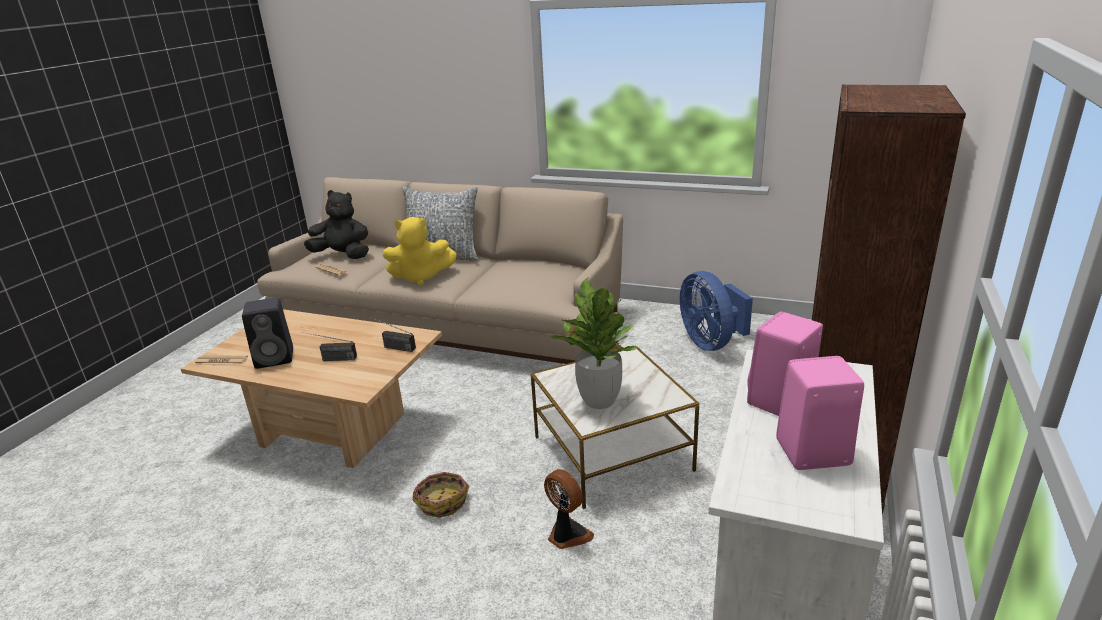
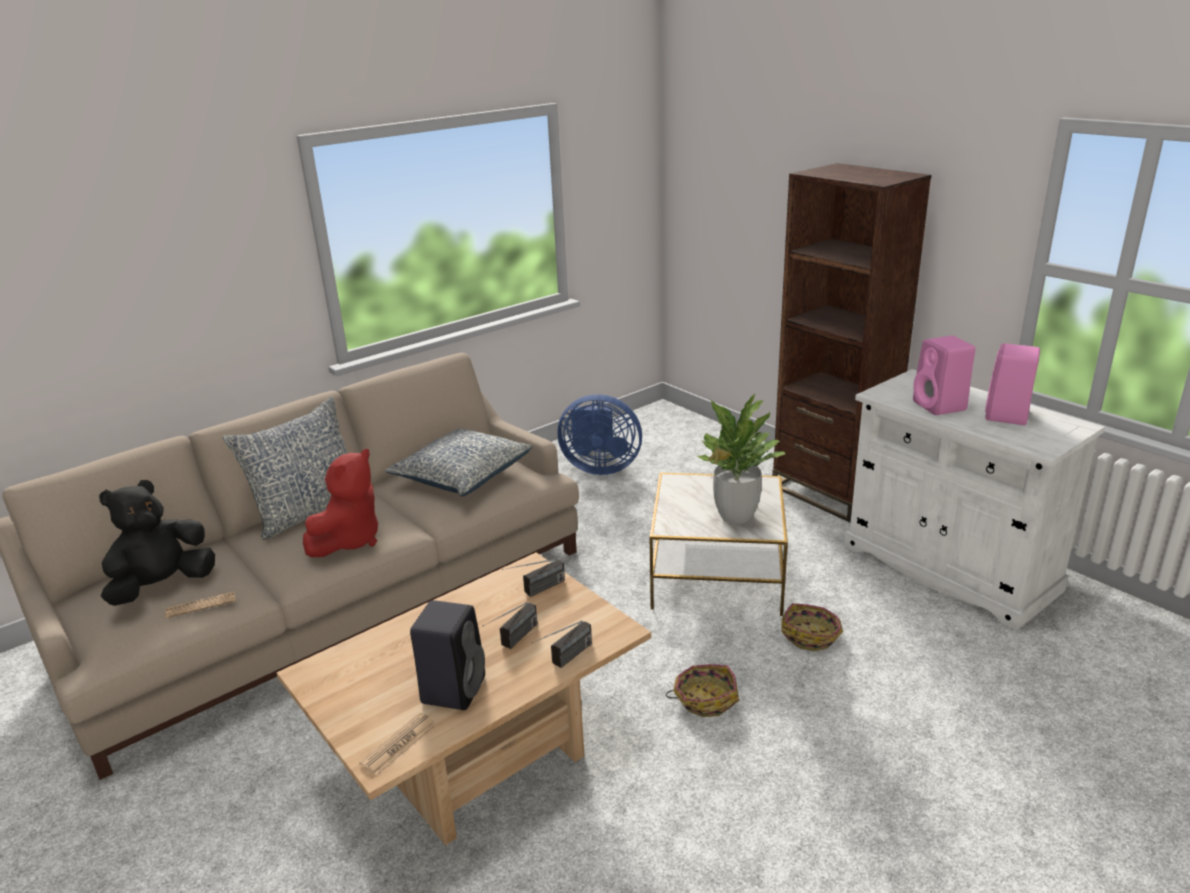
camera: 60 degrees left, 0 degrees up
(317, 382) = (564, 660): none -> radio
(421, 277) = (349, 540): yellow plush toy -> red plush toy
(528, 276) = (462, 475): none -> pillow
(567, 535) = (811, 635): fan -> basket

